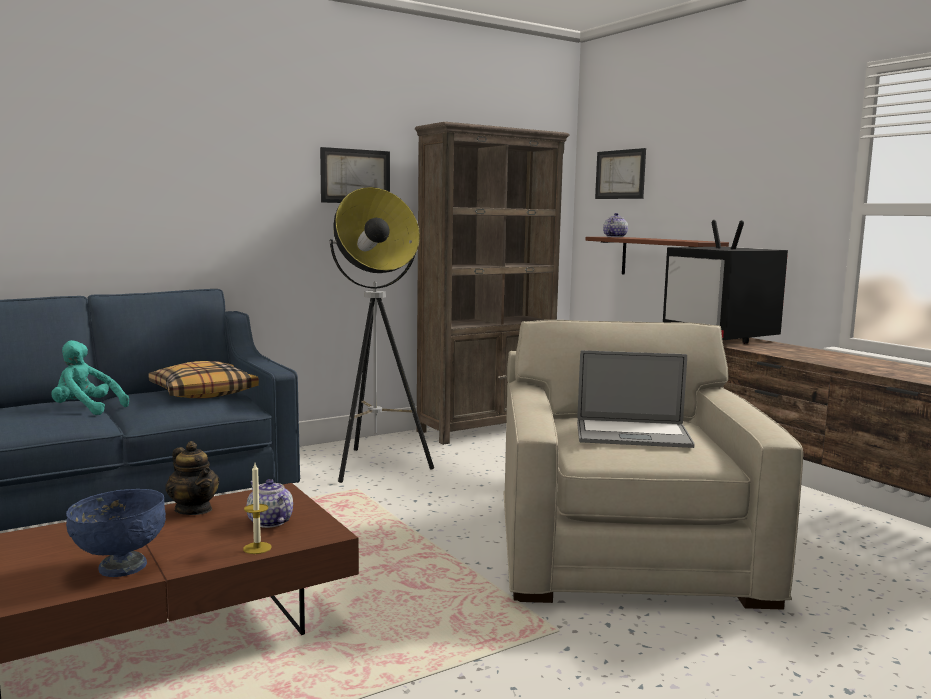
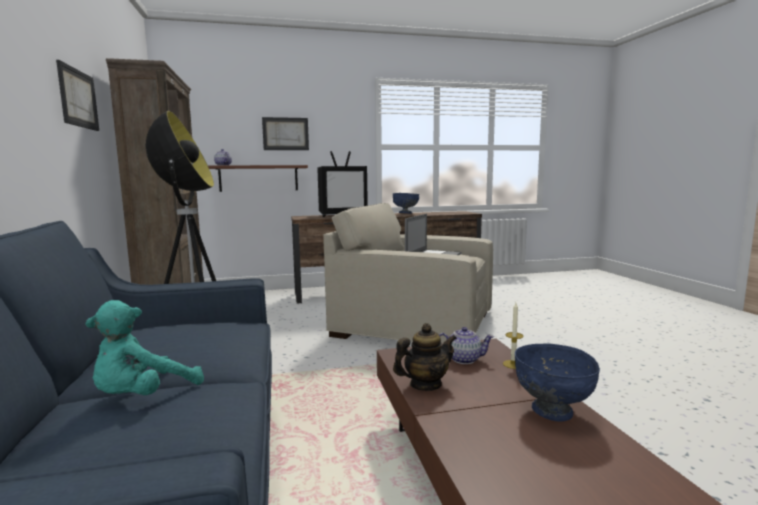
camera: 70 degrees left, 0 degrees up
(203, 392) = (175, 332): pillow -> none
(270, 522) = (463, 359): teapot -> teapot turned 150 degrees counterclockwise
(620, 174) = (207, 123): picture -> picture (285, 134)
(850, 357) = (405, 213): none -> blue bowl

